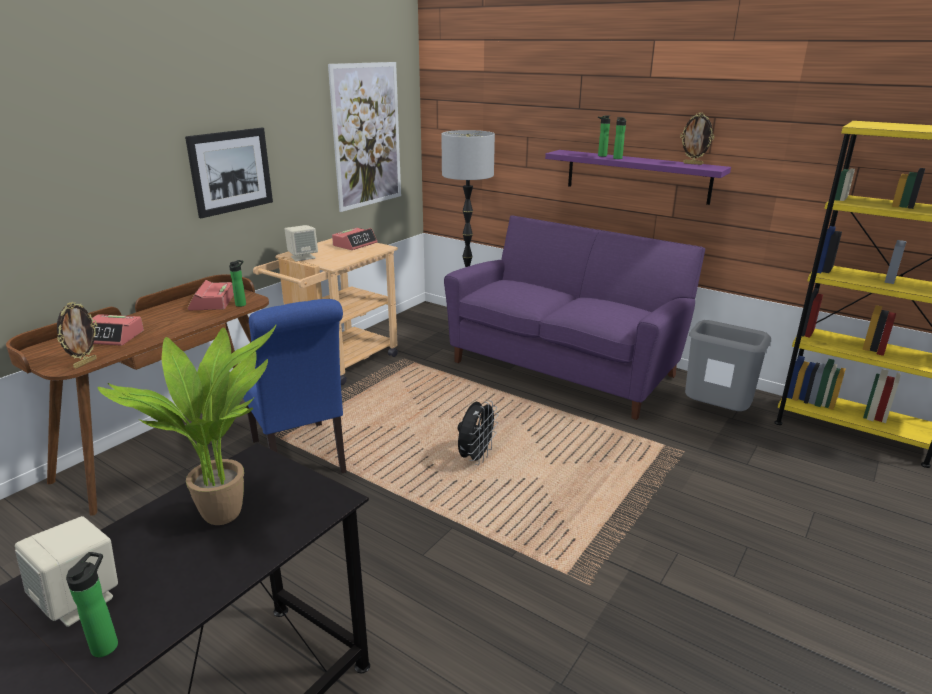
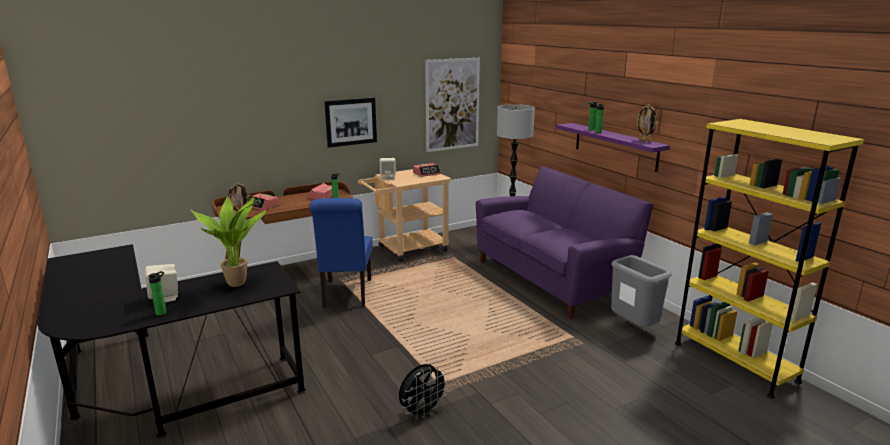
camera: 25 degrees right, 5 degrees down
(476, 457) = (443, 316): black fan -> black fan (422, 412)

